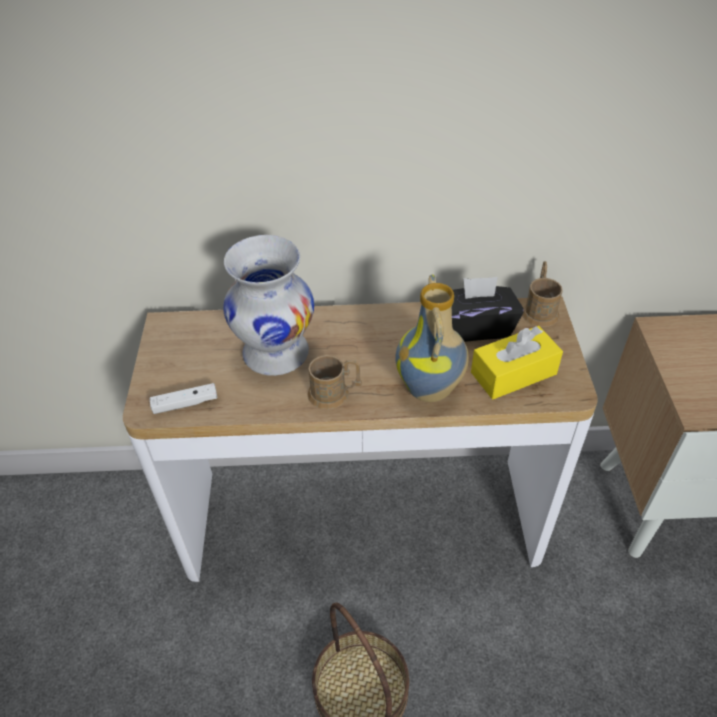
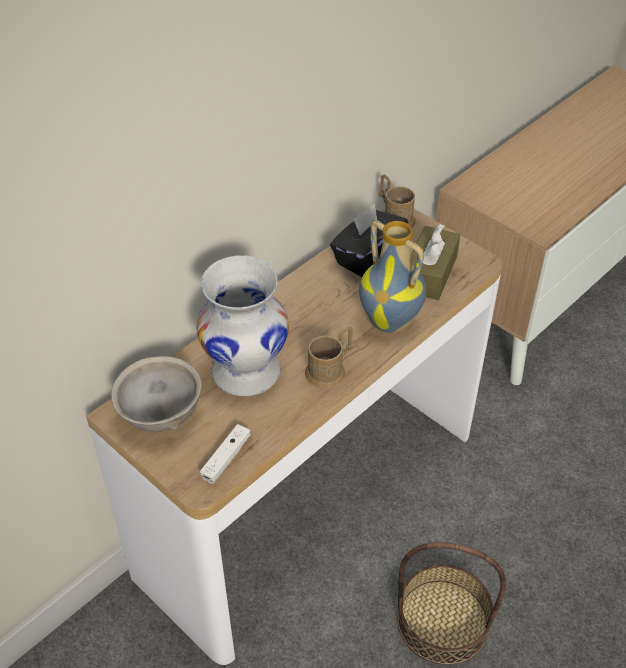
camera: 45 degrees left, 0 degrees up
(185, 344) = (160, 416): none -> grey bowl
(513, 373) = (430, 273): yellow tissue box -> brown tissue box

